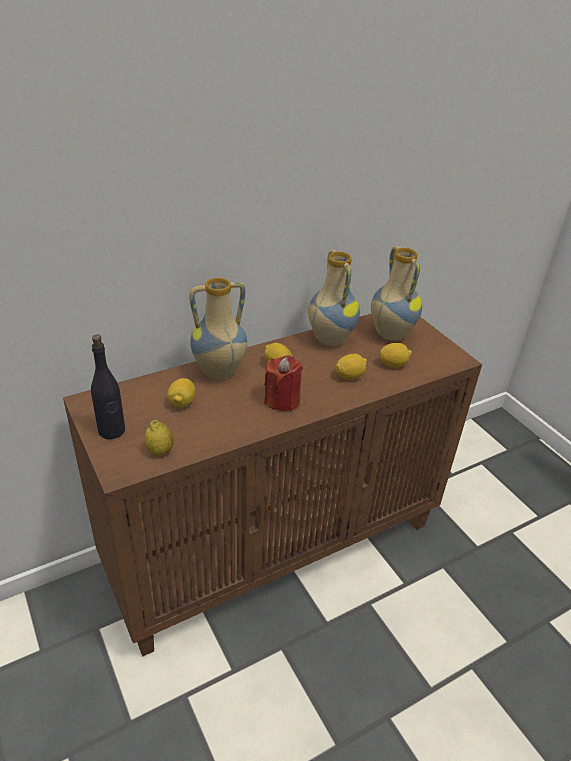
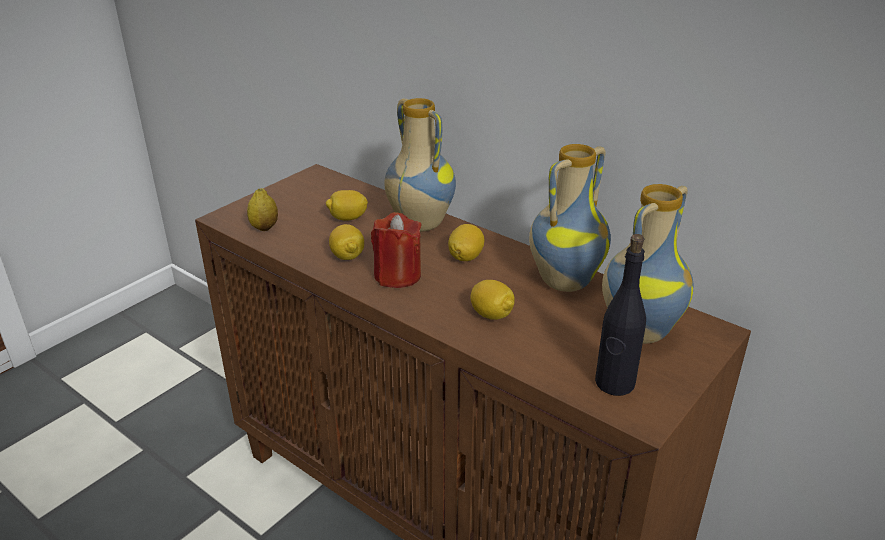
camera: 70 degrees right, 5 degrees down
(112, 431) = (281, 197): black bottle -> black bottle (614, 383)
(393, 364) = (557, 348): lemon -> lemon (347, 256)

